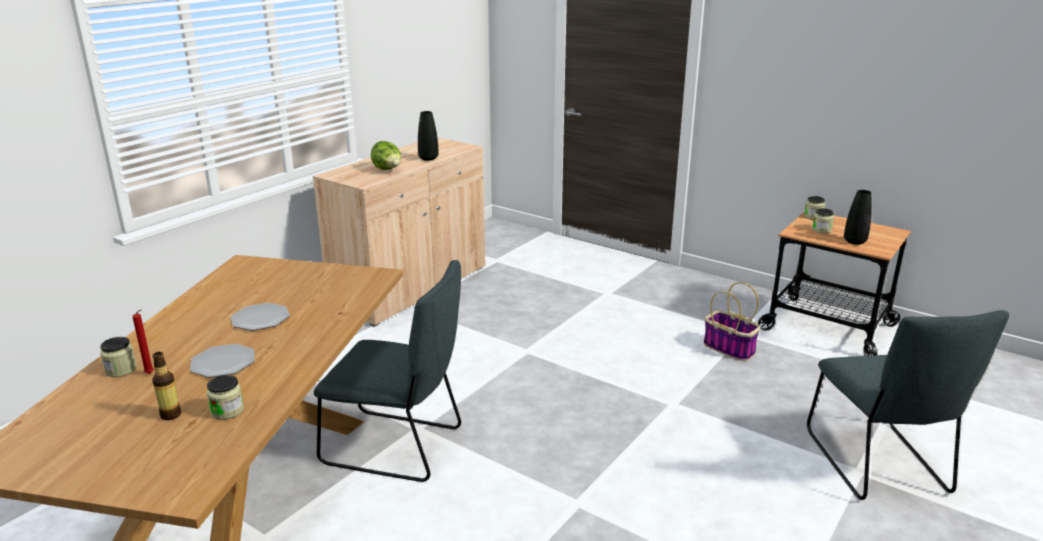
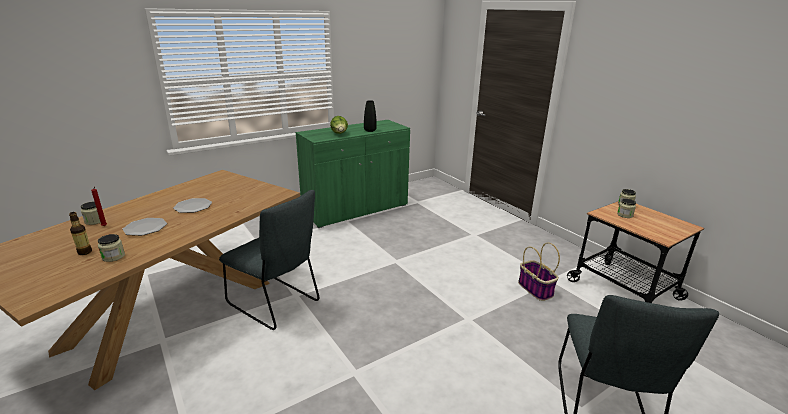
camera: 20 degrees right, 0 degrees up
(411, 288) = (356, 209): beige cabinet -> green cabinet
(854, 241) = (647, 228): black vase -> none

